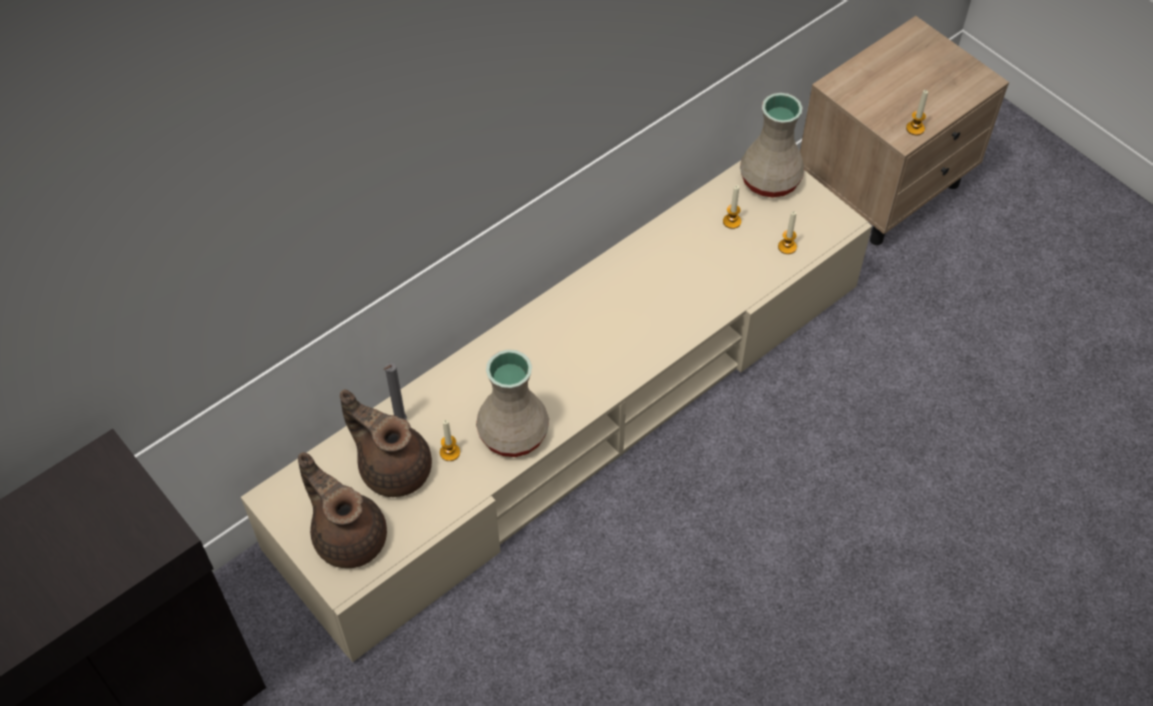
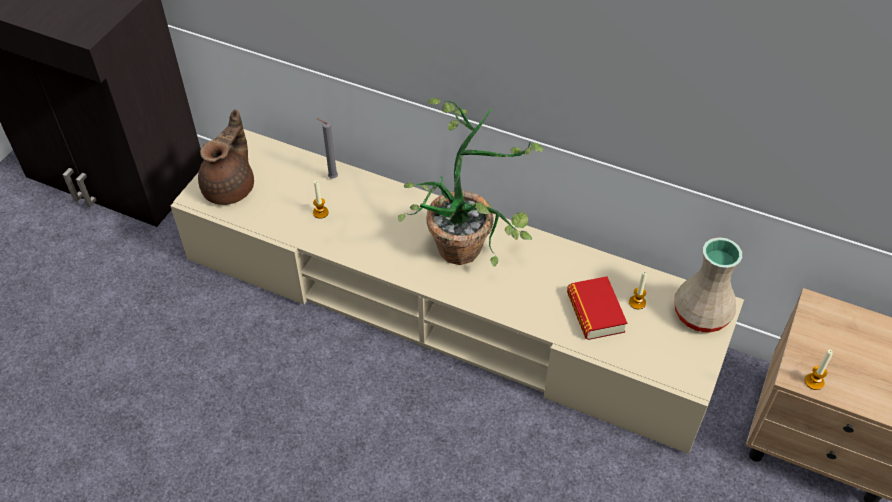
camera: 65 degrees right, 5 degrees down
(393, 467) = (294, 188): brown teapot -> none
(511, 433) = (354, 239): beige vase -> none
(579, 327) = (469, 243): none -> potted plant
(726, 259) = (595, 312): none -> book
(787, 247) = (637, 349): candle -> none

